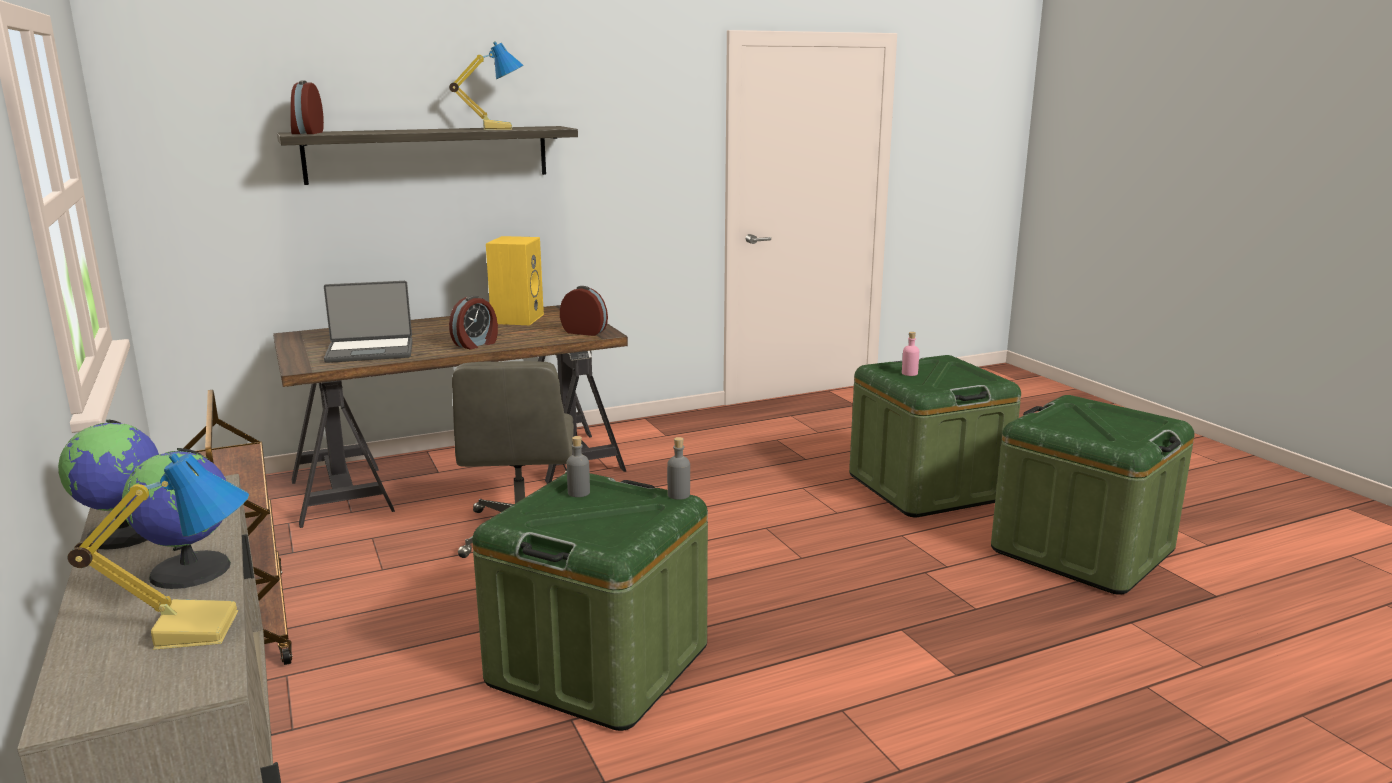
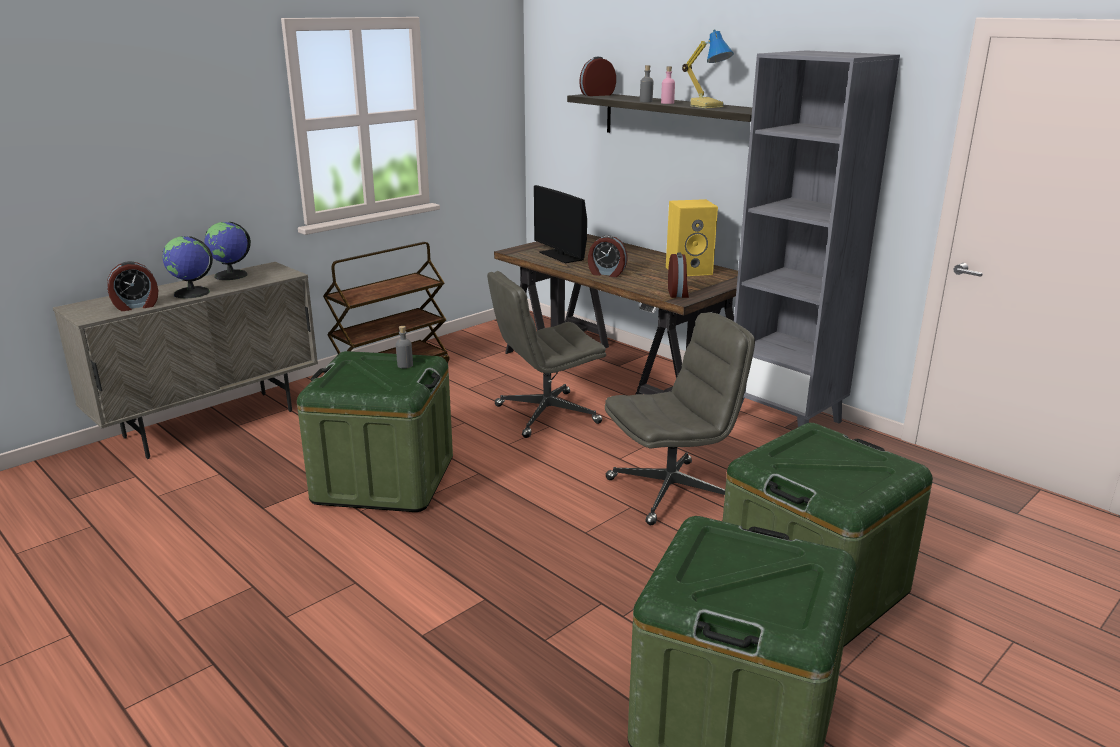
camera: 70 degrees right, 5 degrees up
(196, 627) = (136, 306): table lamp -> alarm clock
(370, 351) = (561, 256): laptop -> monitor
(651, 431) = (786, 419): none -> grey bookcase
(678, 495) = (408, 391): grey bottle -> grey bottle (646, 101)
(749, 504) = (671, 491): none -> grey office chair
(909, 373) = (818, 450): pink bottle -> pink bottle (667, 103)

